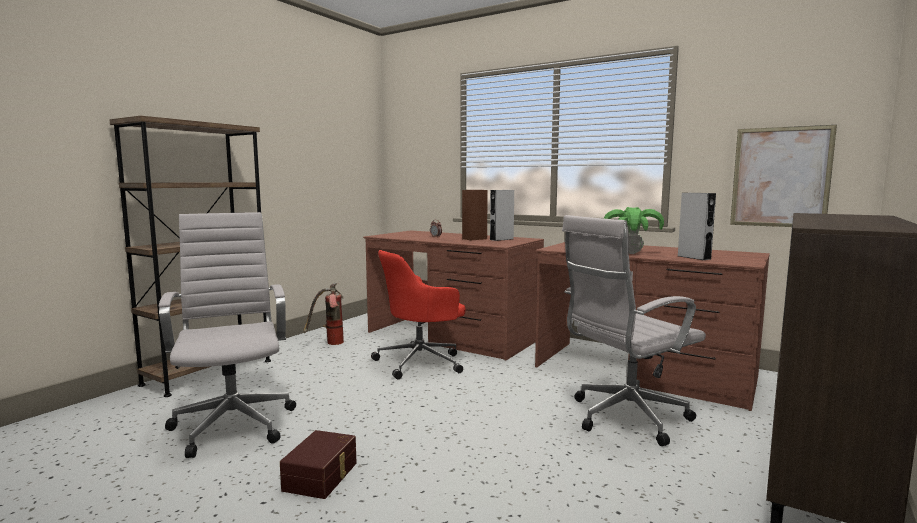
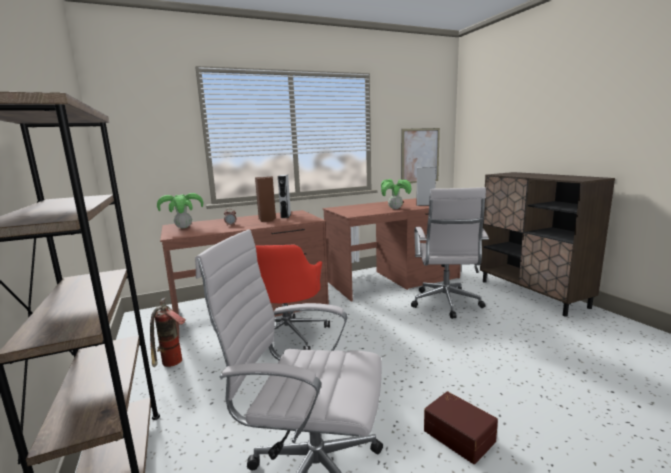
camera: 55 degrees left, 5 degrees up
(408, 233) = (184, 227): none -> potted plant

